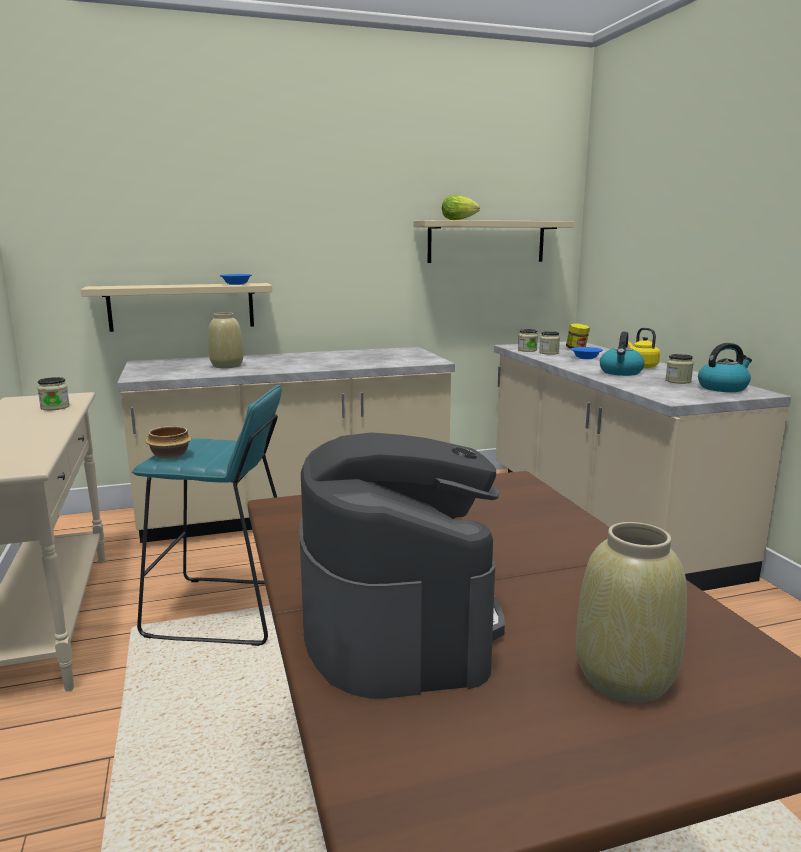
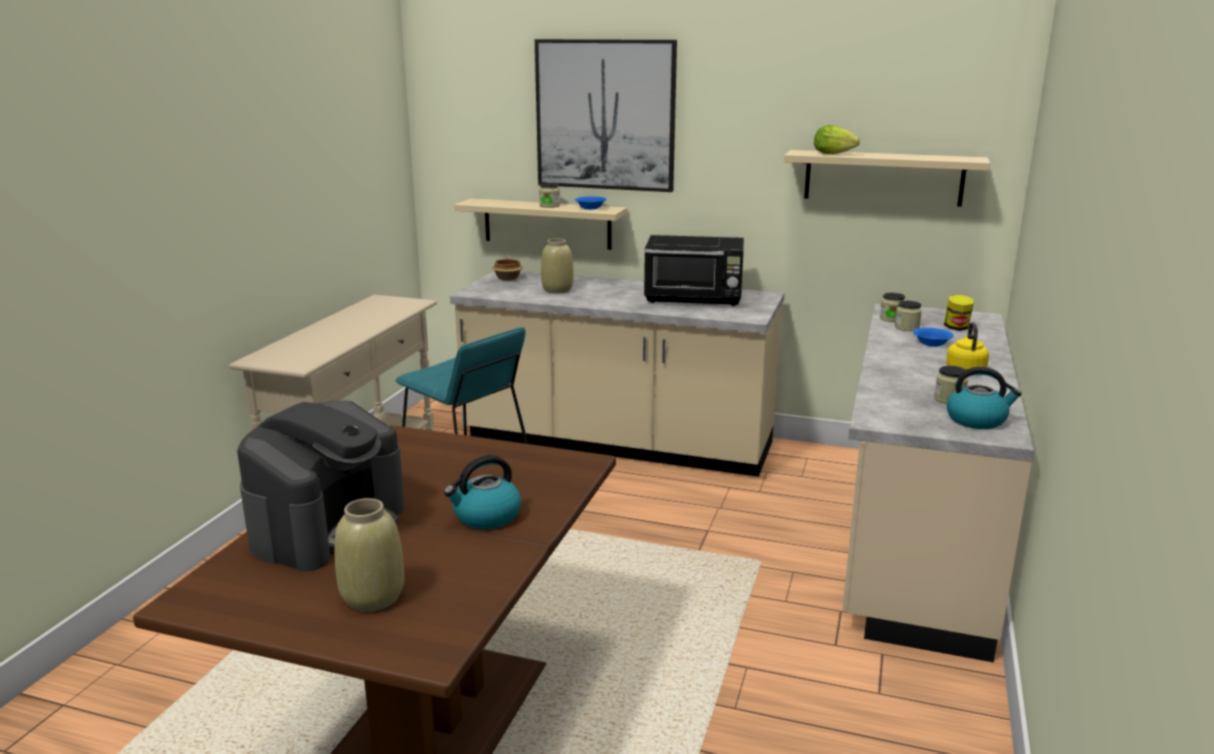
camera: 35 degrees right, 5 degrees up
(55, 407) = (388, 312): jar -> jar (549, 206)
(170, 455) = (429, 371): bowl -> bowl (508, 278)
(239, 192) = (605, 115): none -> picture
(363, 357) = (694, 299): none -> black microwave
(621, 372) = (915, 373): kettle -> kettle (486, 516)

